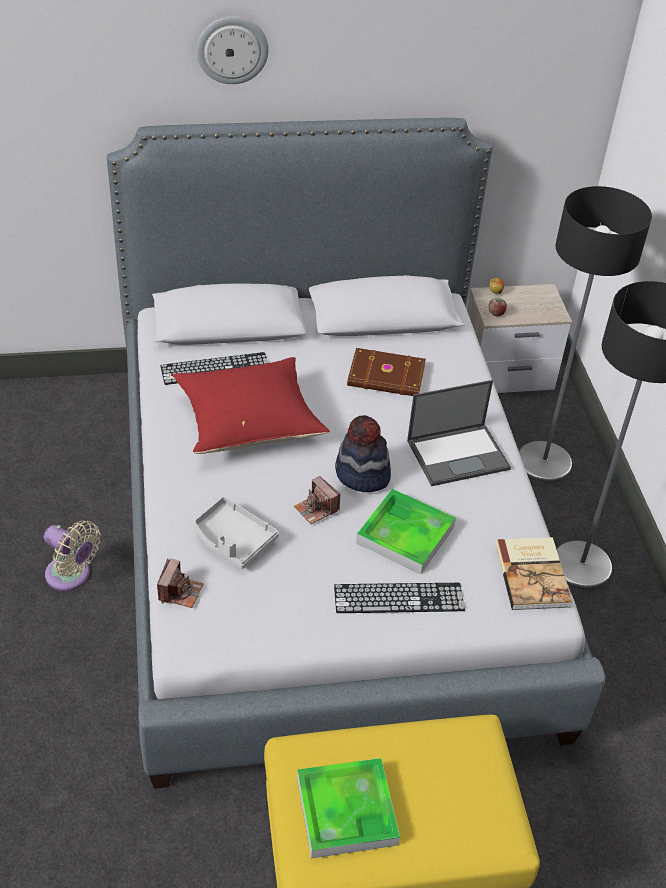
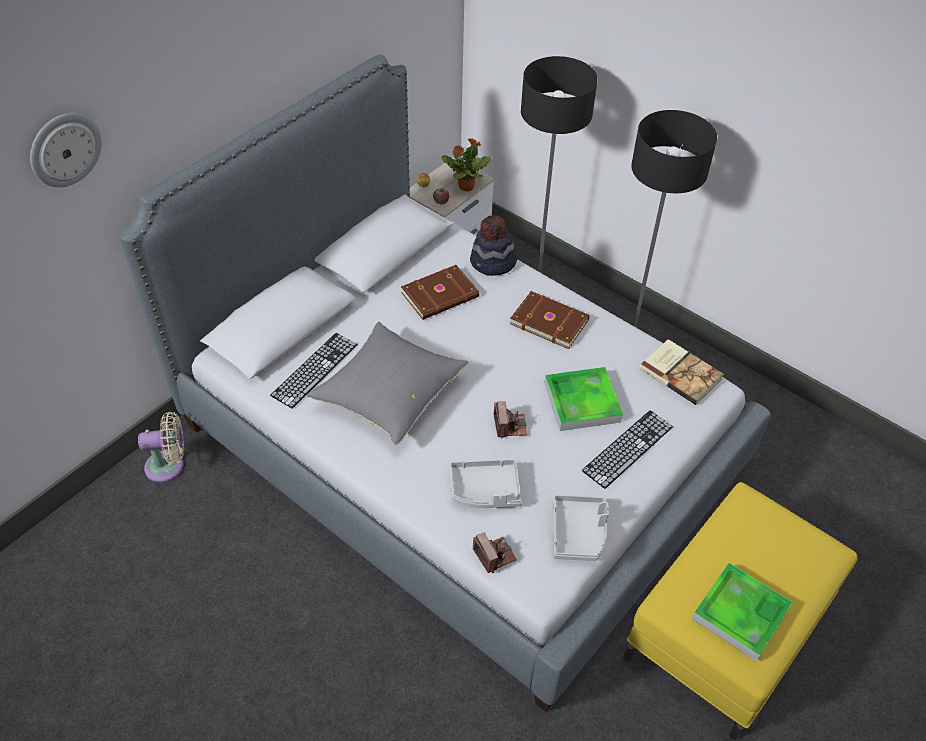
camera: 40 degrees left, 5 degrees up
(71, 576) = (315, 613): beige fan -> beige fan (169, 466)
(232, 49) = (192, 82): wall clock -> wall clock (65, 149)
(249, 423) = (389, 395): red pillow -> grey pillow
(269, 628) = (578, 533): none -> grey tray
(316, 509) = (509, 426): camera -> camera turned 105 degrees counterclockwise
(362, 474) = (508, 379): hat -> hat (493, 263)
(459, 454) = (549, 321): laptop -> brown book
(534, 314) = (465, 187): none -> potted plant

